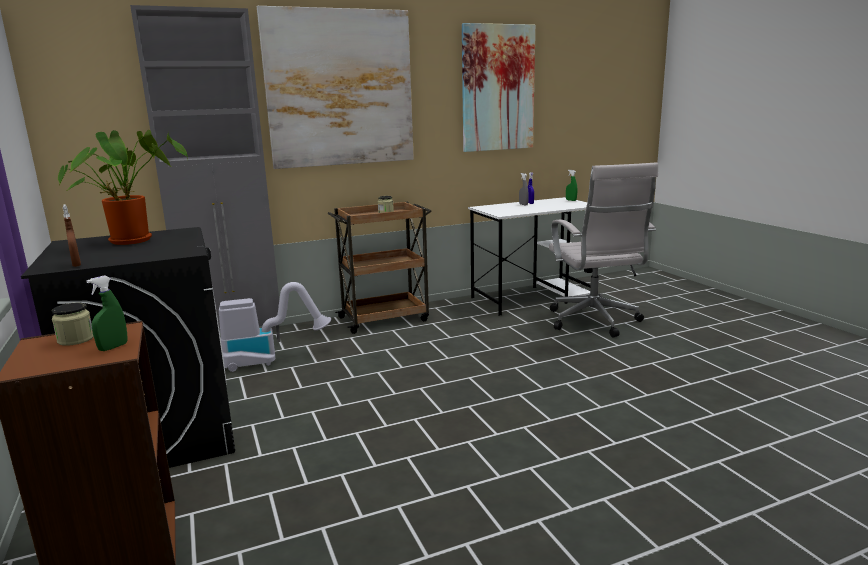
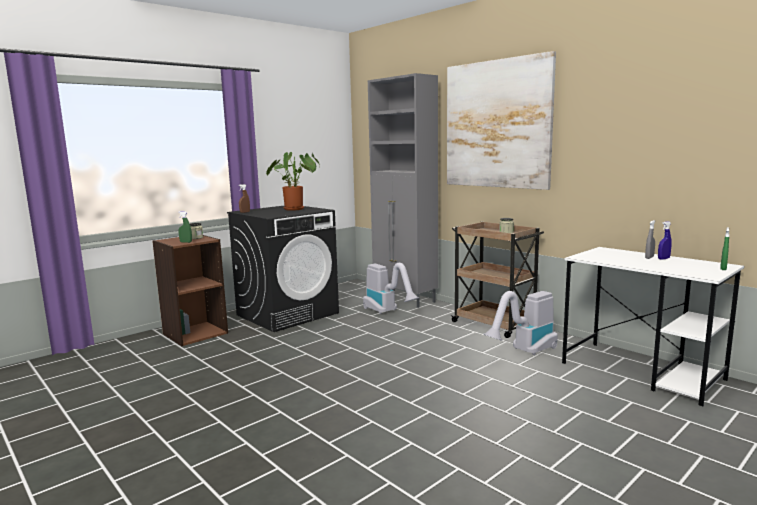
camera: 70 degrees right, 5 degrees down
(464, 322) = (524, 352): none -> vacuum cleaner
(498, 88) = (653, 120): picture -> none
(594, 322) = (610, 412): white office chair -> none

